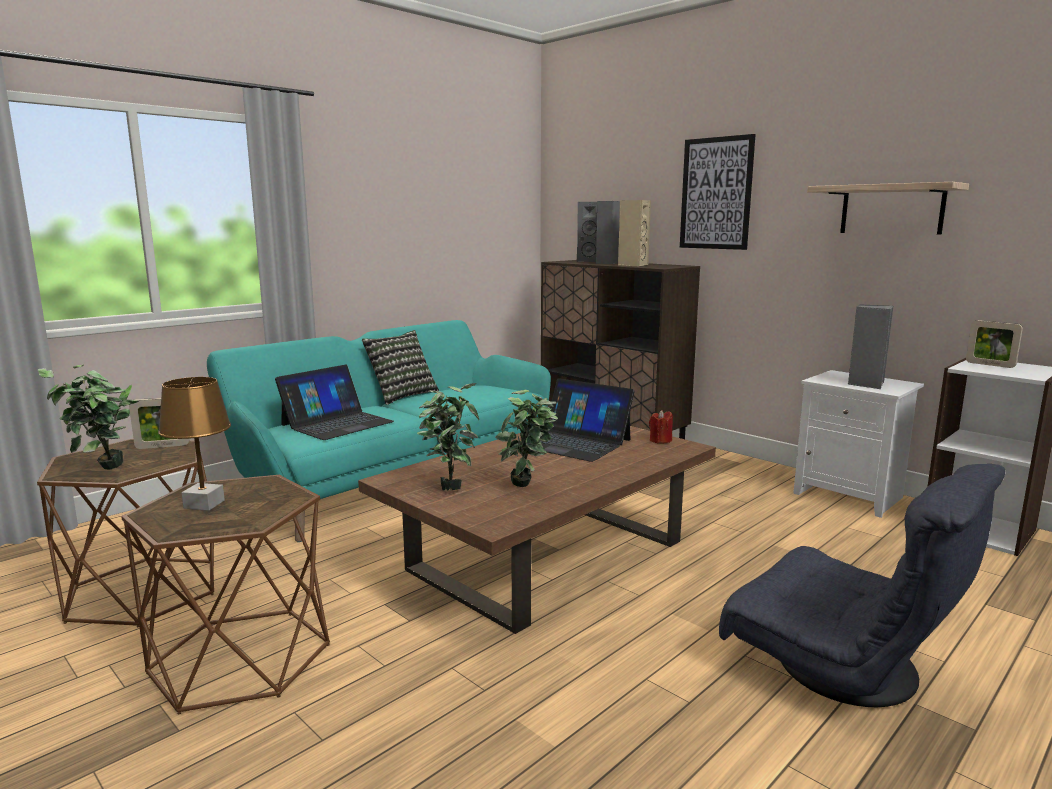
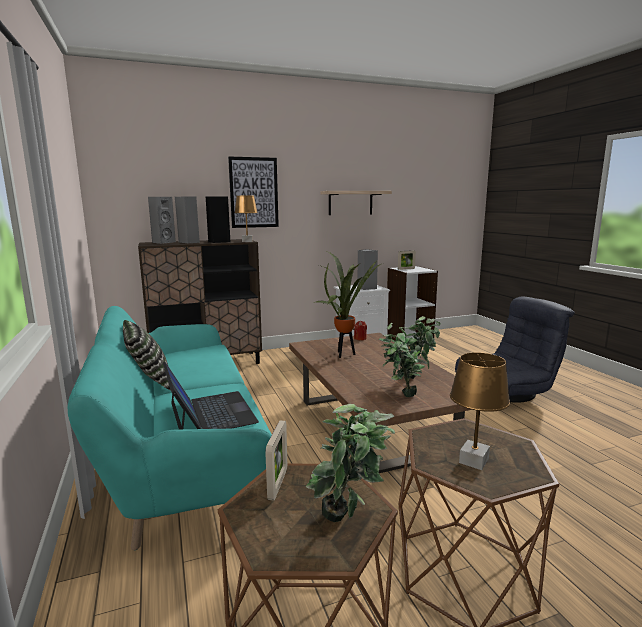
camera: 65 degrees left, 0 degrees up
(573, 442) = (344, 354): laptop -> potted plant
(632, 265) = (218, 242): beige speaker -> black speaker
(660, 267) = (247, 241): none -> brown table lamp

